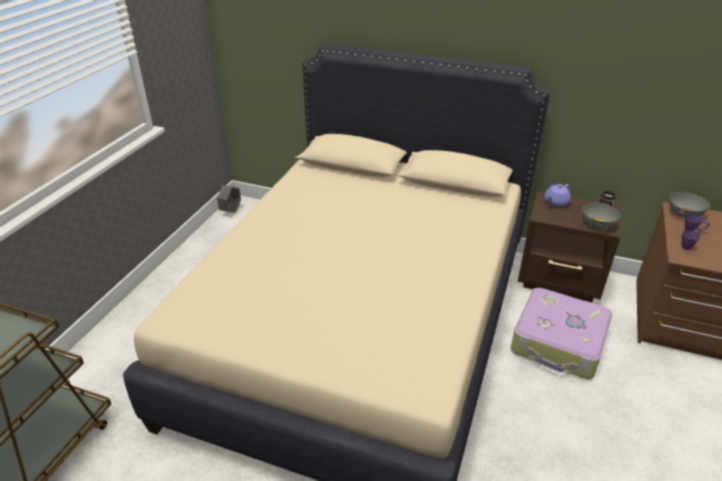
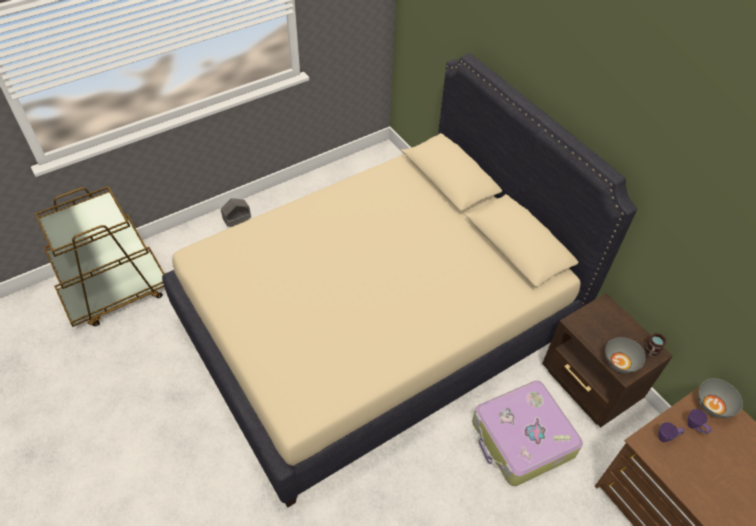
camera: 35 degrees right, 15 degrees up
(231, 211) = (372, 156): grey planter -> grey planter (238, 223)
(555, 202) = (608, 315): purple teapot -> none

